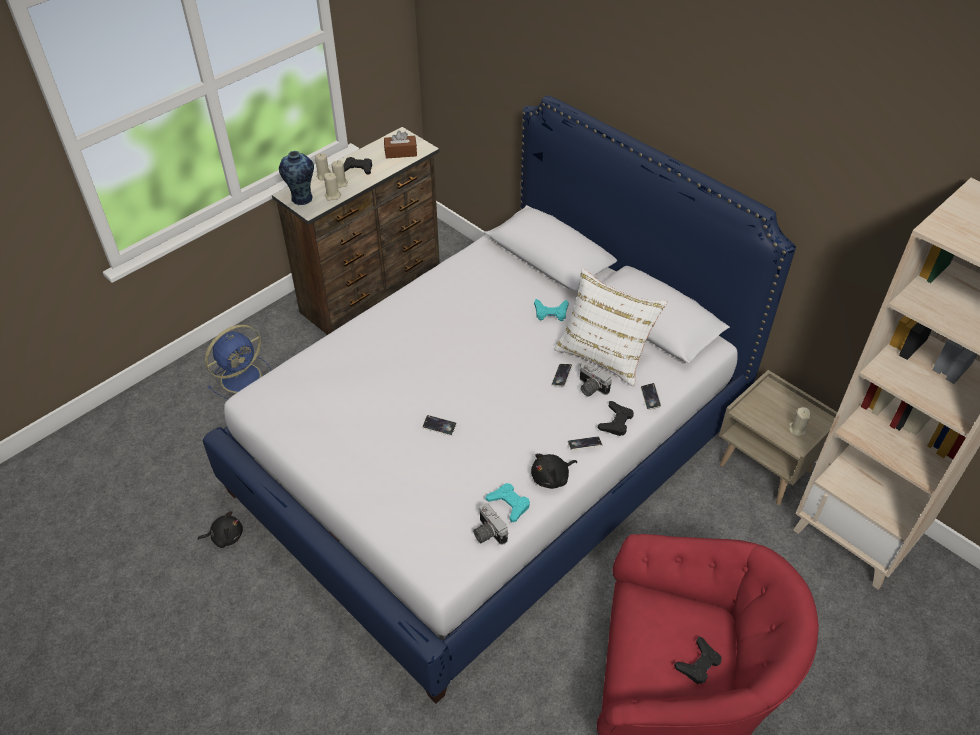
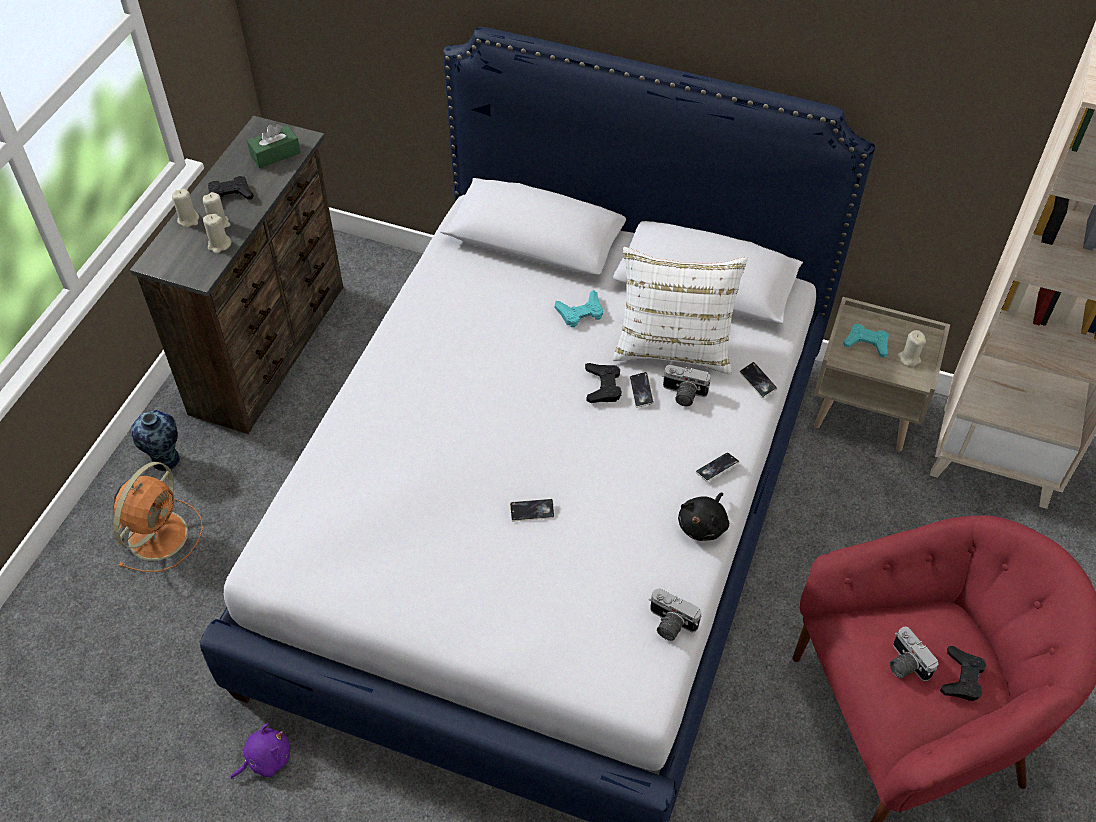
camera: 25 degrees left, 5 degrees up
(225, 536) = (266, 759): black plush toy -> purple plush toy
(242, 377) = (160, 533): blue fan -> orange fan
(302, 199) = (178, 263): vase -> vase (166, 461)
(401, 152) = (275, 154): brown tissue box -> green tissue box
(509, 504) = (673, 578): turquoise game controller -> turquoise game controller (866, 343)
(616, 422) = (736, 426): black game controller -> black game controller (603, 386)
(659, 636) = (904, 664): none -> camera

